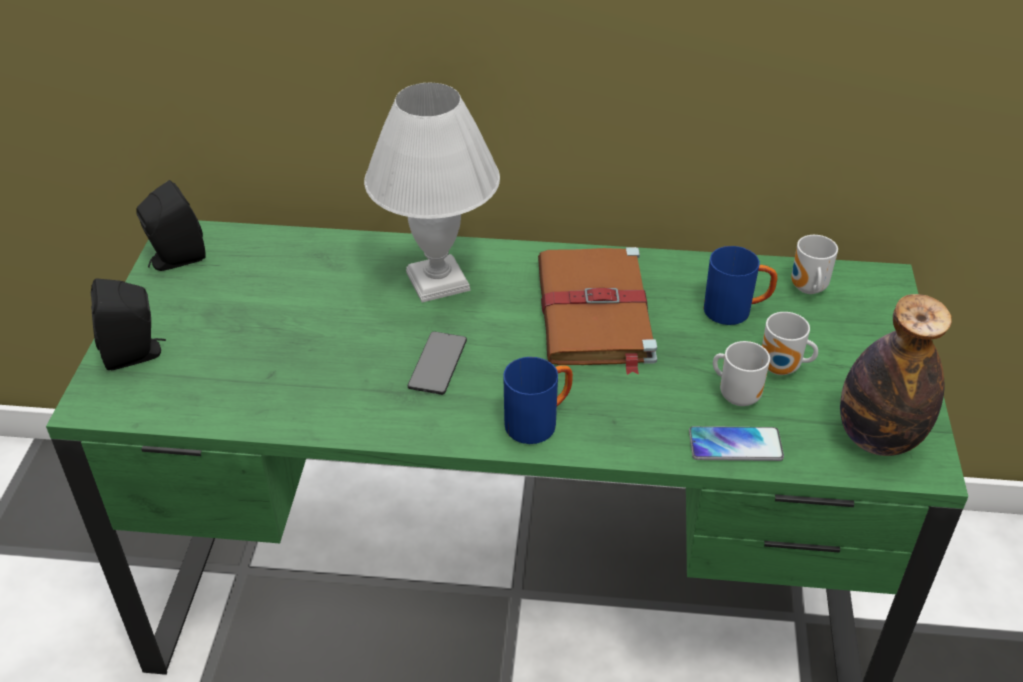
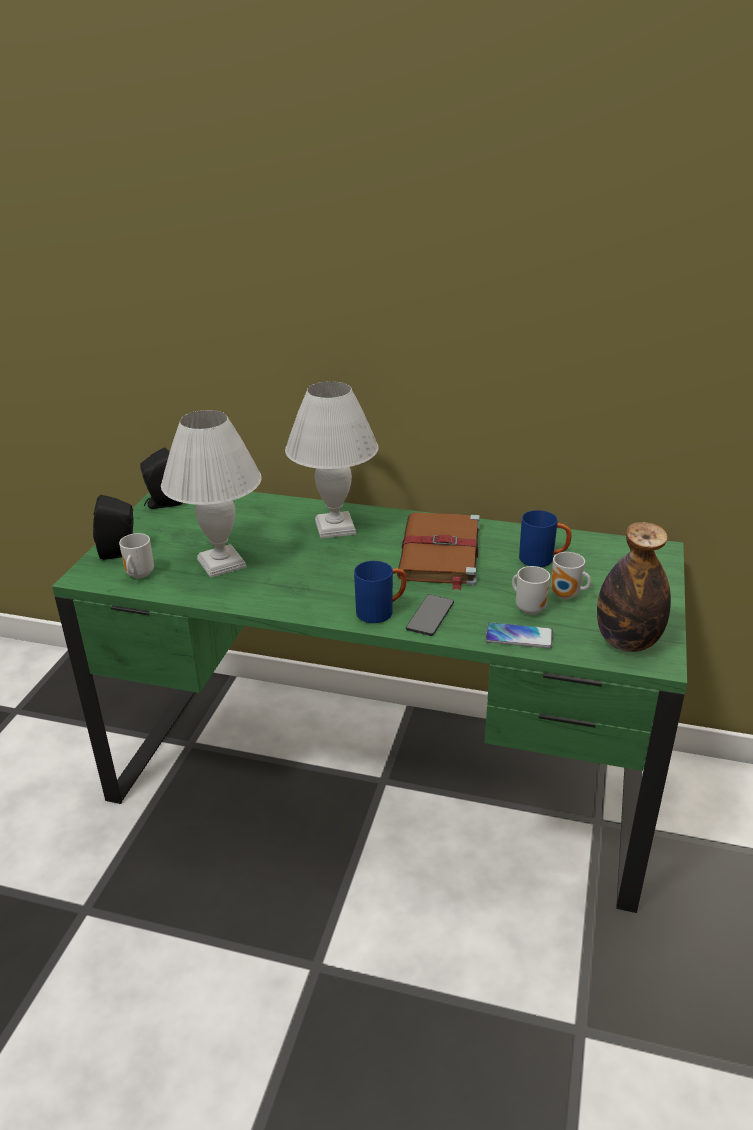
camera: 10 degrees right, 10 degrees down
(288, 360) = (220, 563): none -> white table lamp
(438, 364) = (321, 573): phone -> phone (430, 616)
(807, 289) = (599, 551): mug -> mug (138, 575)

